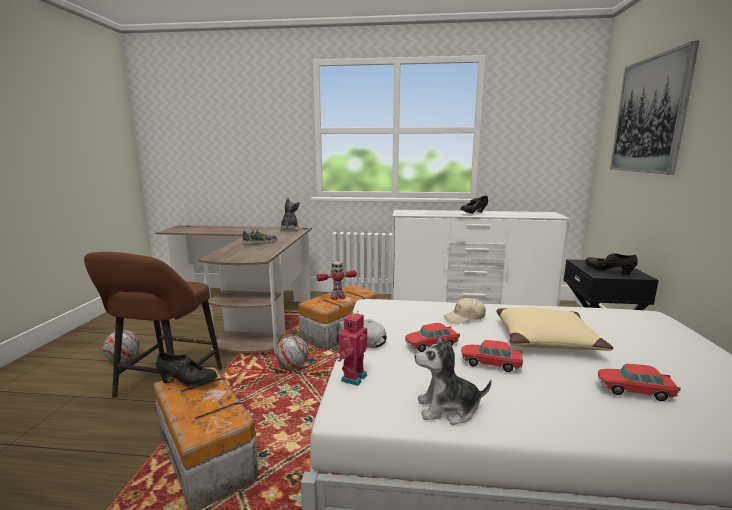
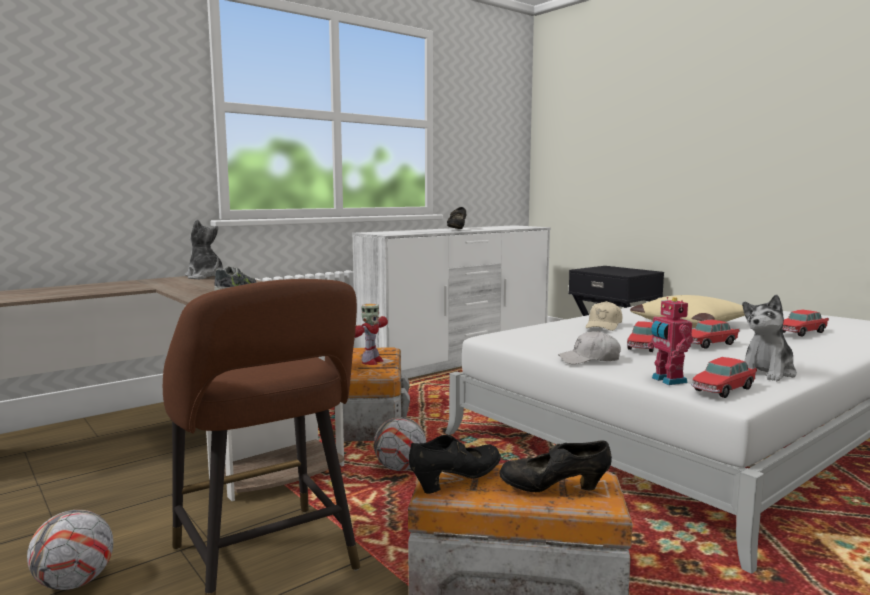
camera: 45 degrees left, 5 degrees down
(359, 403) = (723, 389): none -> toy car
(608, 272) = (624, 272): black shoe -> black shoe (553, 489)
(650, 115) = (614, 117): picture -> none

